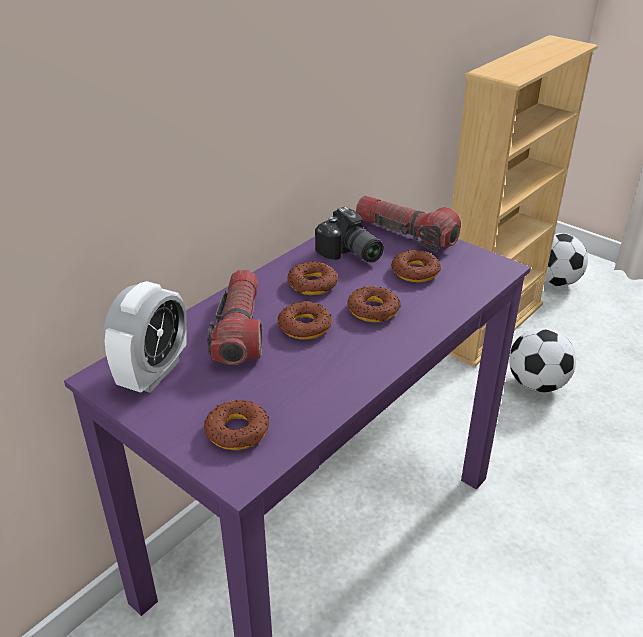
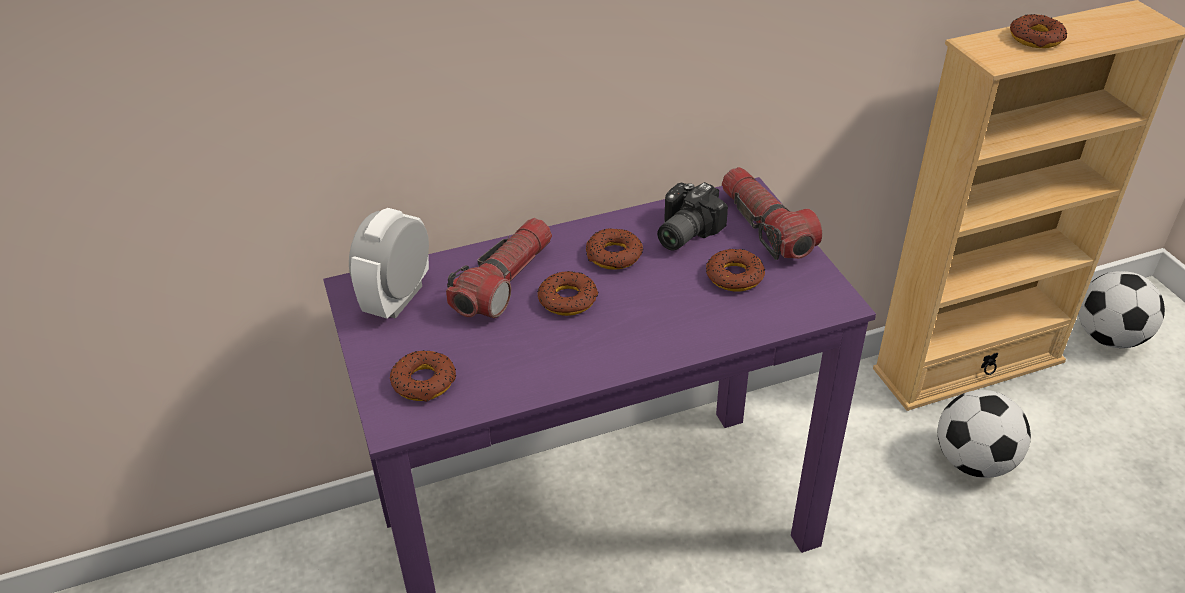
camera: 30 degrees right, 5 degrees up
(153, 373) = (398, 298): alarm clock -> alarm clock turned 150 degrees clockwise
(349, 254) = (682, 232): camera -> camera turned 45 degrees clockwise
(373, 310) = (650, 305): donut -> donut (1036, 38)

